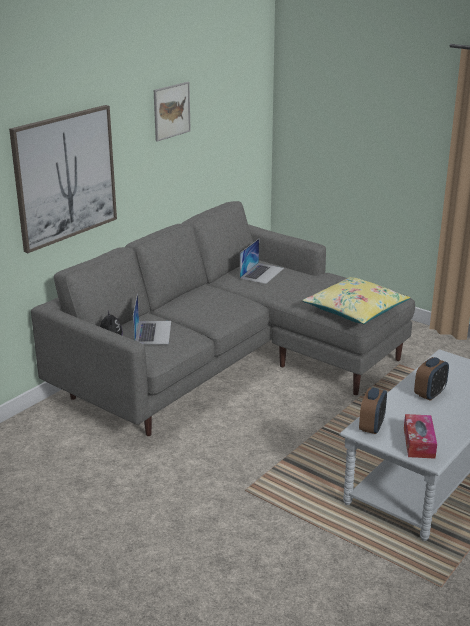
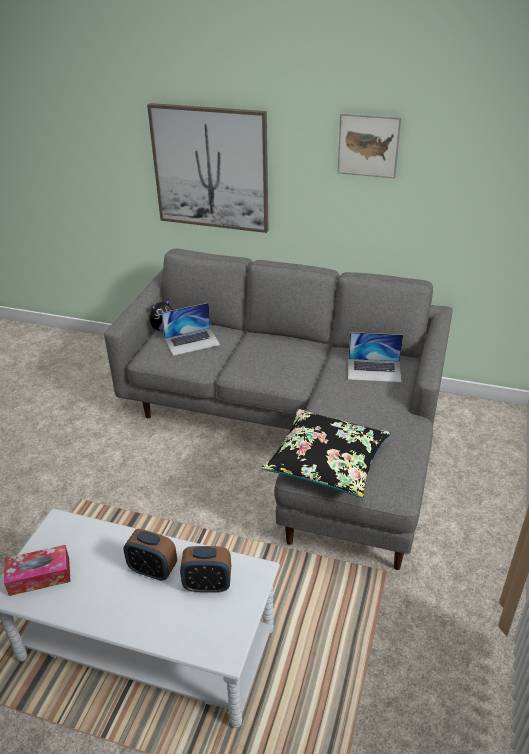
camera: 70 degrees right, 10 degrees up
(355, 310) = (327, 462): yellow pillow -> black pillow
(371, 427) = (66, 530): alarm clock -> alarm clock (207, 585)

